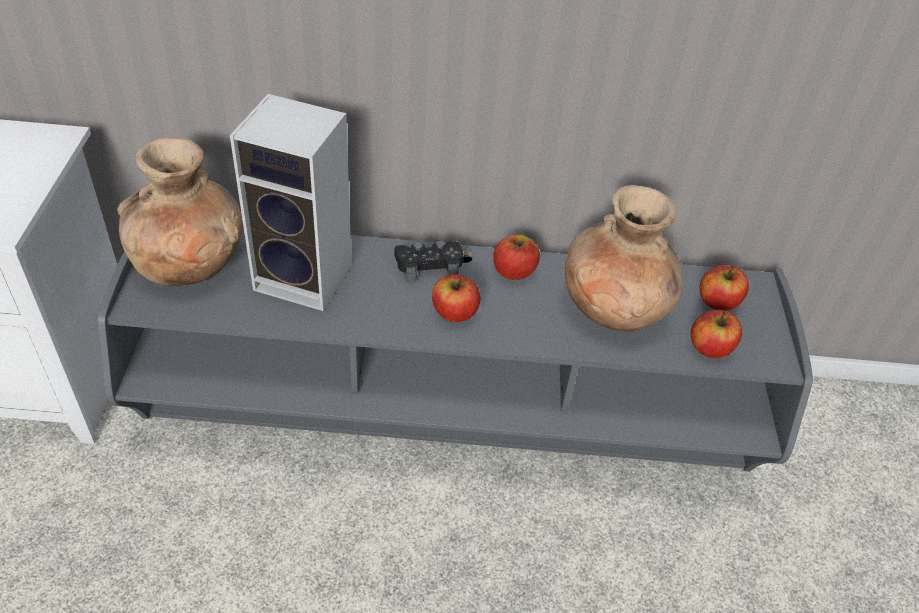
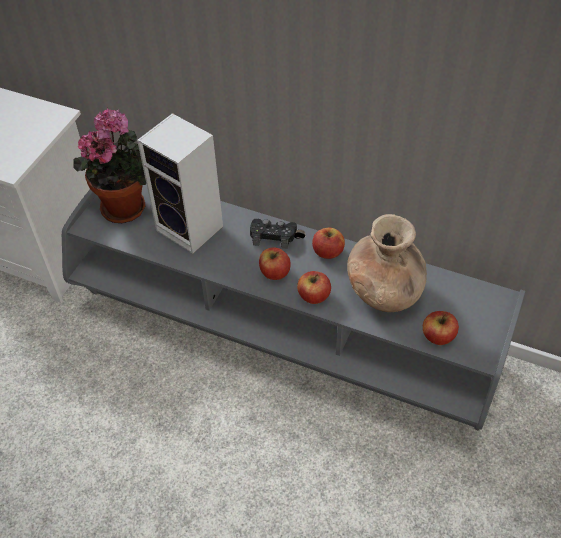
camera: 25 degrees right, 5 degrees up
(190, 264) = (126, 205): brown vase -> potted plant
(718, 302) = (463, 305): apple -> apple (314, 296)

